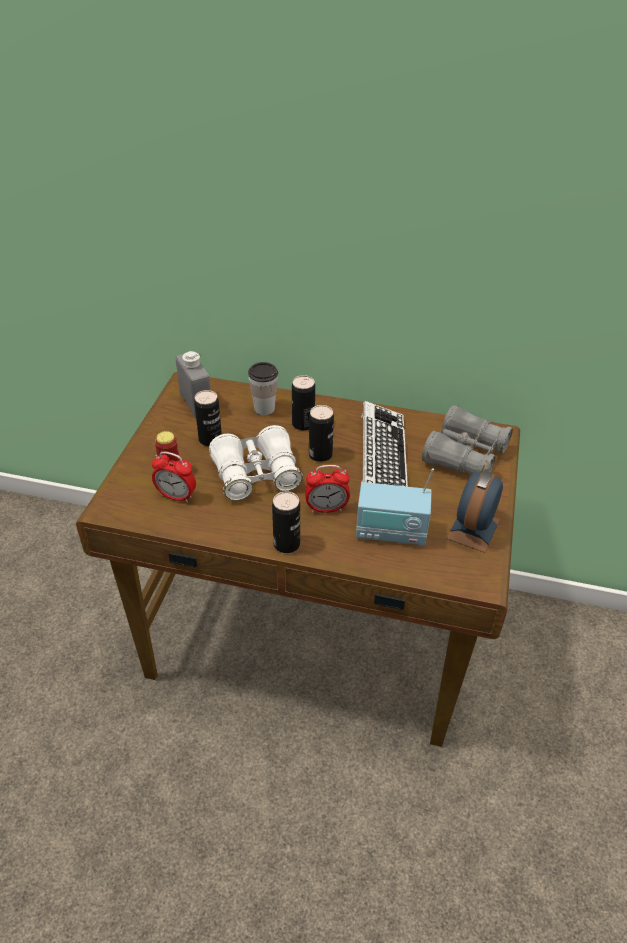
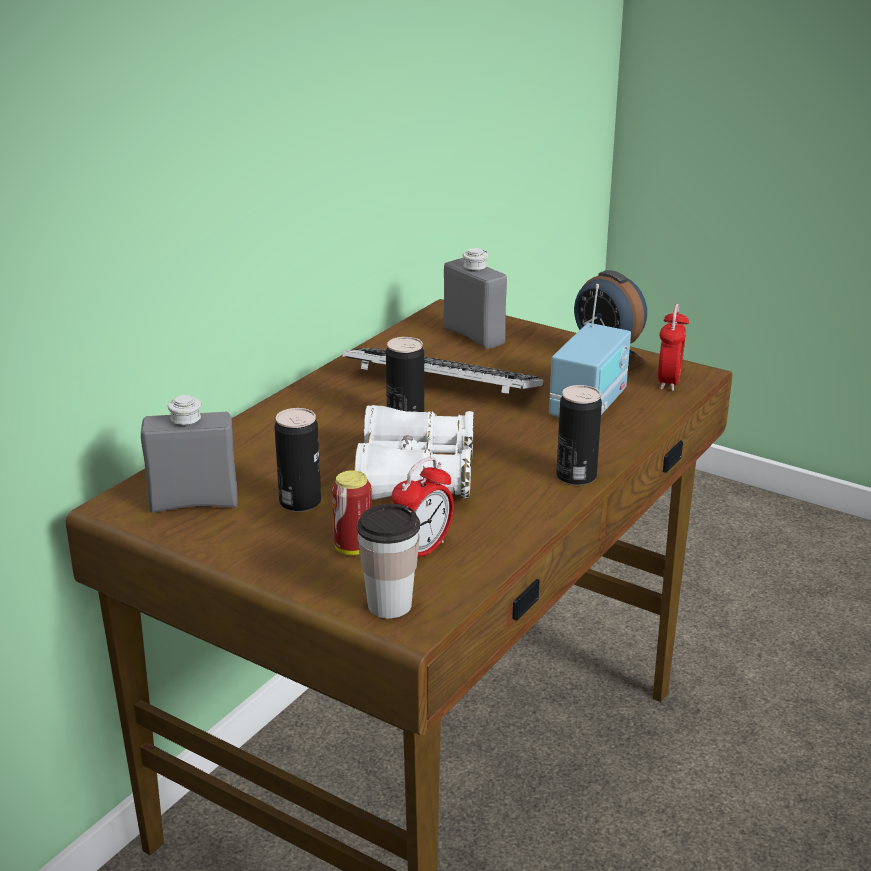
camera: 70 degrees left, 15 degrees down
(264, 409) = (260, 446): cup -> cup (389, 605)
(303, 424) = (325, 423): can -> none
(326, 508) = (521, 437): alarm clock -> alarm clock (669, 381)
(464, 455) = (473, 336): grey binoculars -> grey bottle

